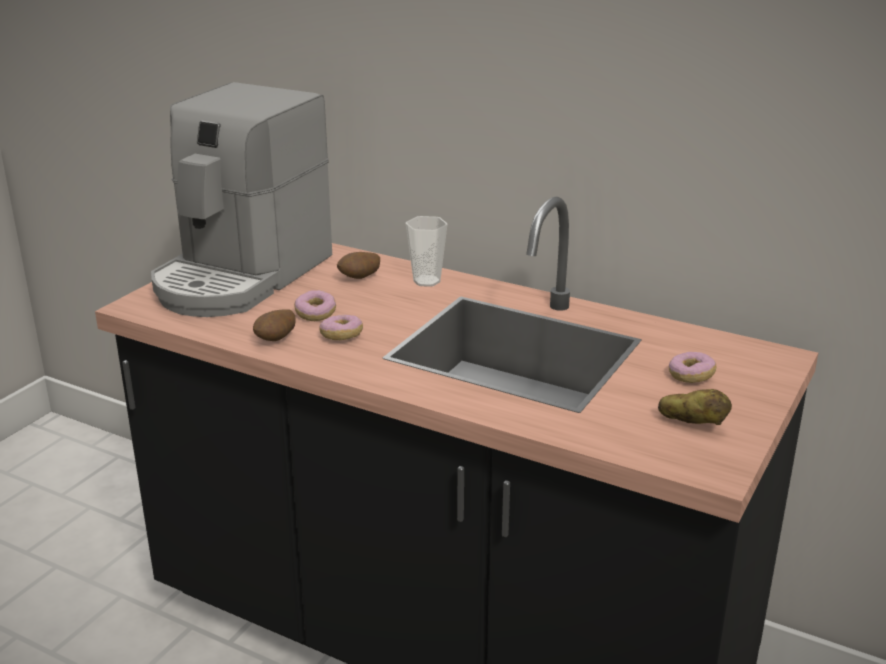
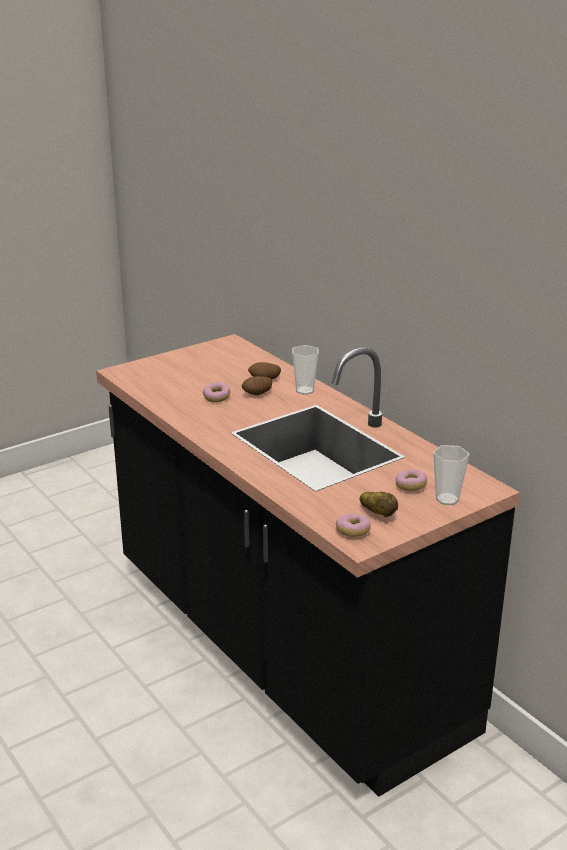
camera: 25 degrees right, 0 degrees up
(241, 277) = (194, 365): coffee machine -> none
(276, 340) = (180, 408): potato -> potato (257, 394)
(341, 336) = (219, 414): donut -> donut (353, 532)
(751, 382) = (447, 499): none -> cup

